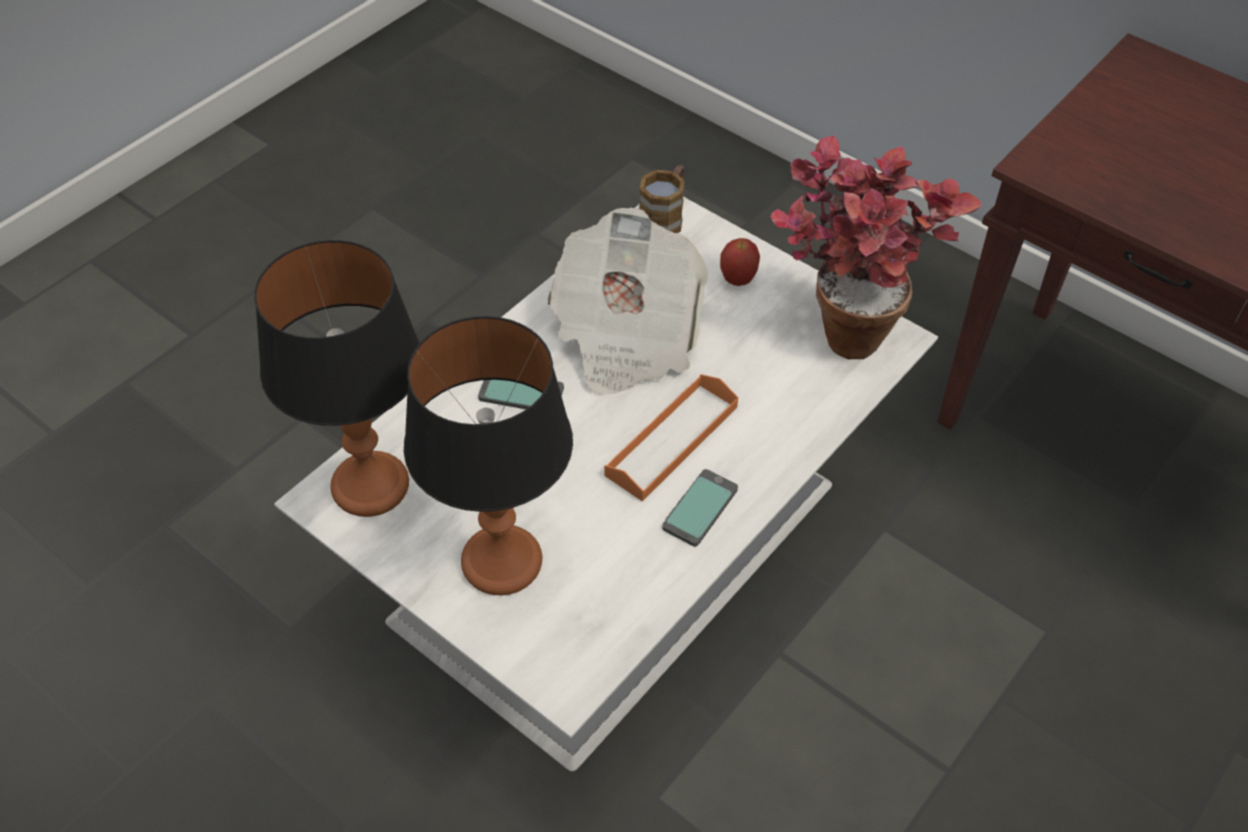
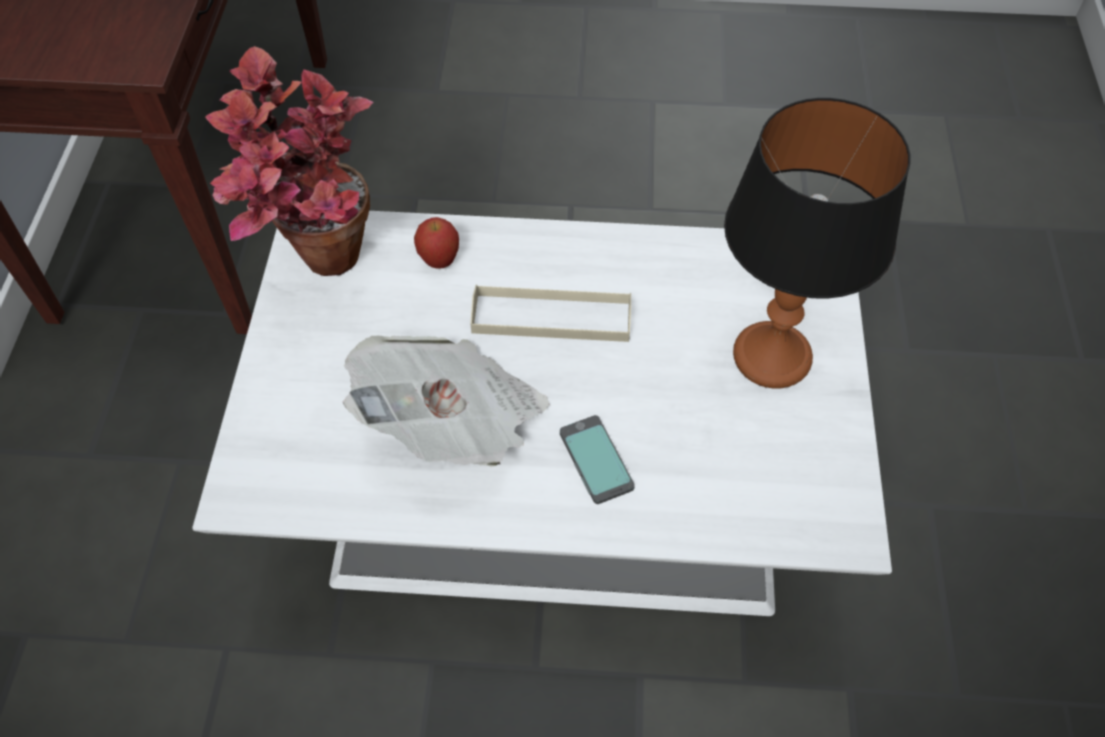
camera: 125 degrees left, 5 degrees up
(370, 487) = (801, 504): table lamp -> none
(665, 217) = (250, 491): mug -> none
(672, 440) = (551, 317): orange tray -> beige tray
(699, 508) = (603, 264): phone -> none
(737, 280) = (310, 375): apple -> apple (439, 261)

